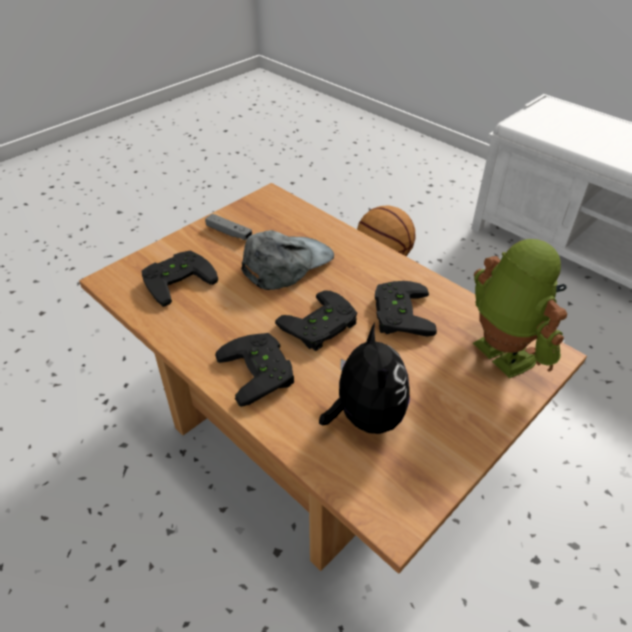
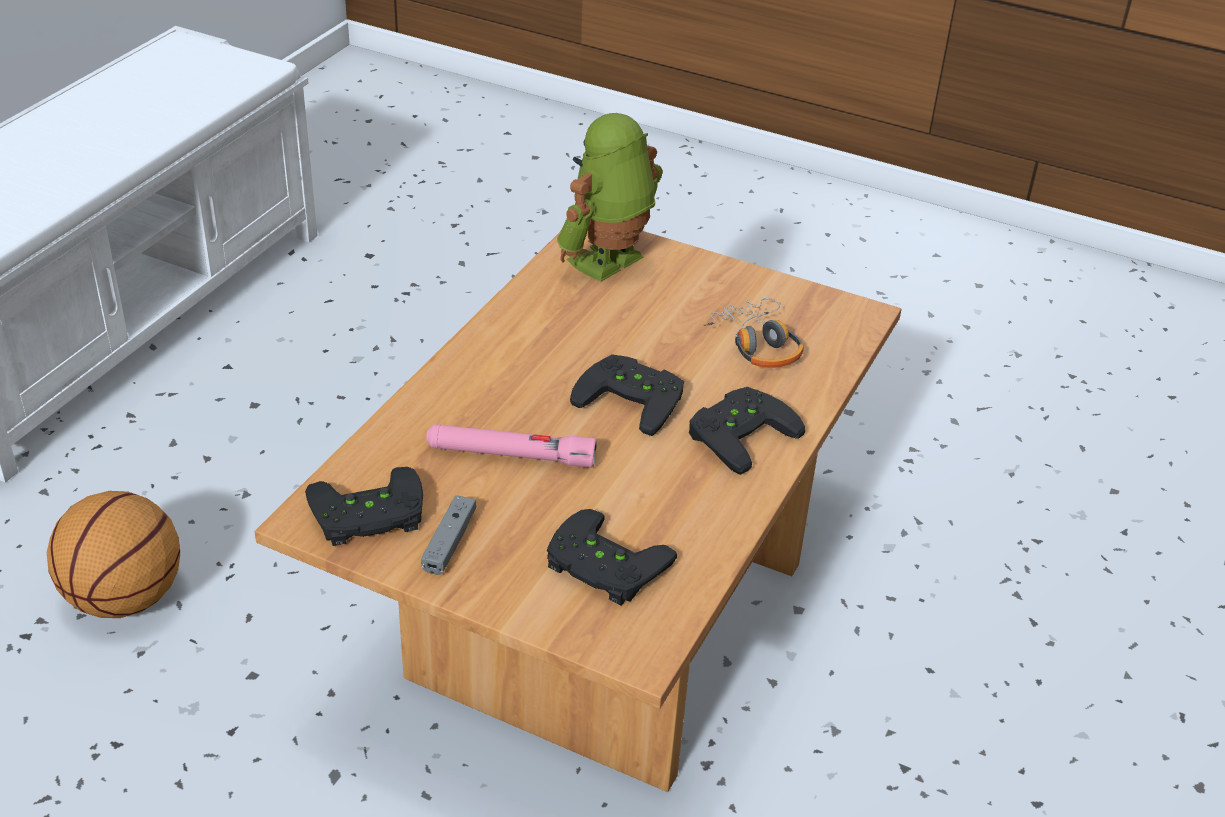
camera: 110 degrees left, 5 degrees down
(287, 263) = (511, 455): grey cap -> pink flashlight
(365, 417) = (757, 344): plush toy -> headphones
(397, 313) = (575, 339): black game controller -> black game controller (368, 517)

